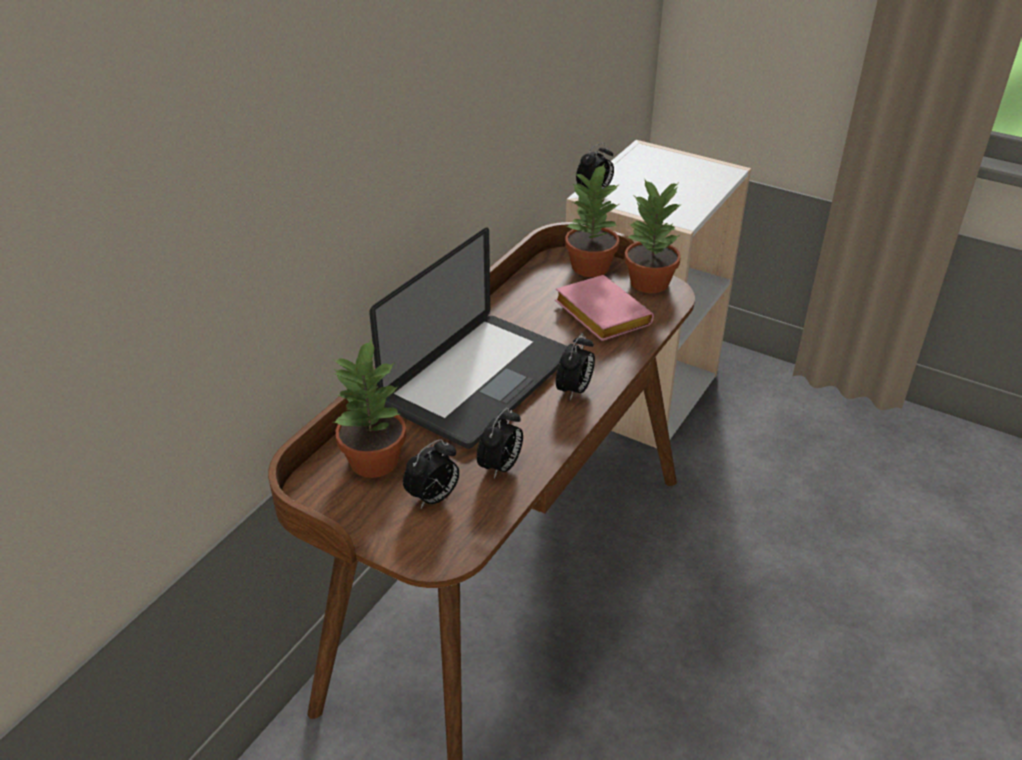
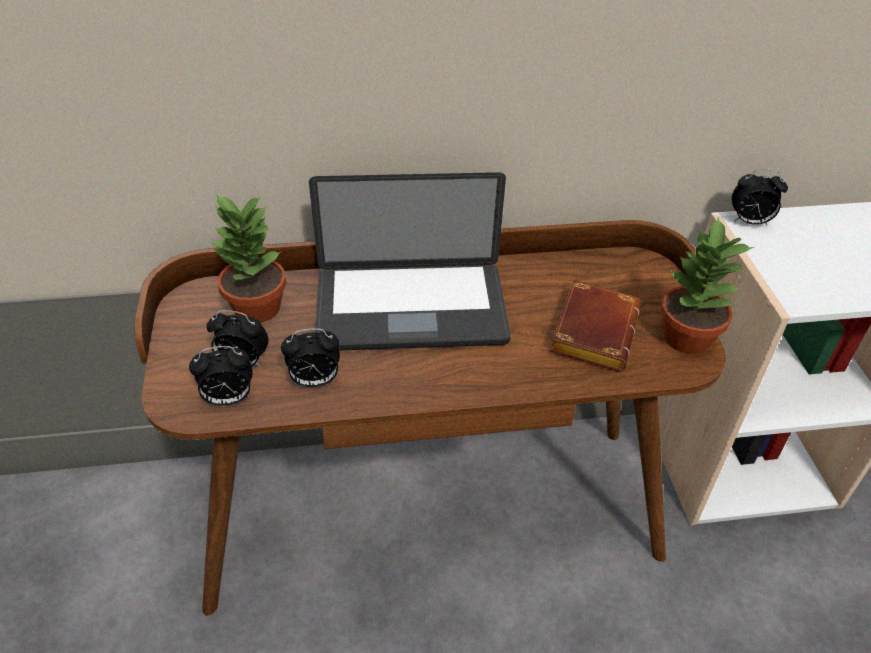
camera: 50 degrees right, 5 degrees up
(574, 390) = (463, 372): alarm clock -> alarm clock (228, 399)
(589, 267) = (654, 286): potted plant -> none
(599, 314) = (591, 330): pink book -> brown book

